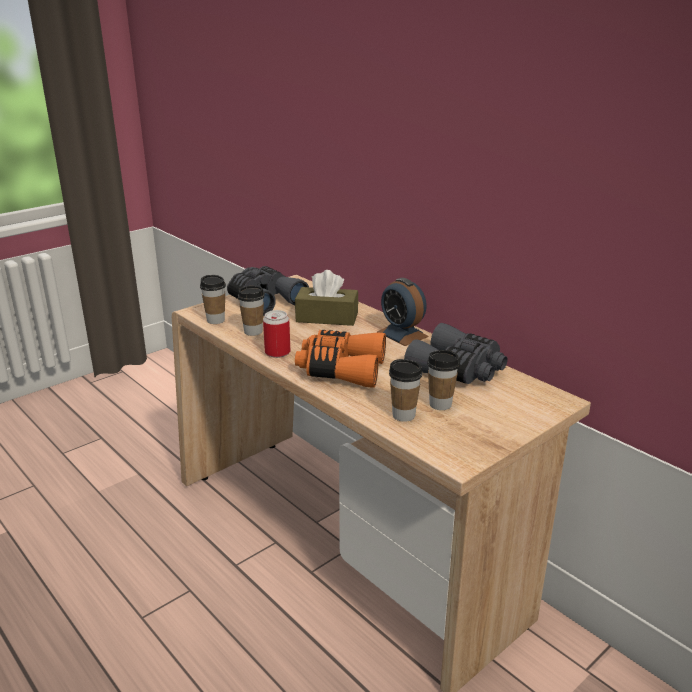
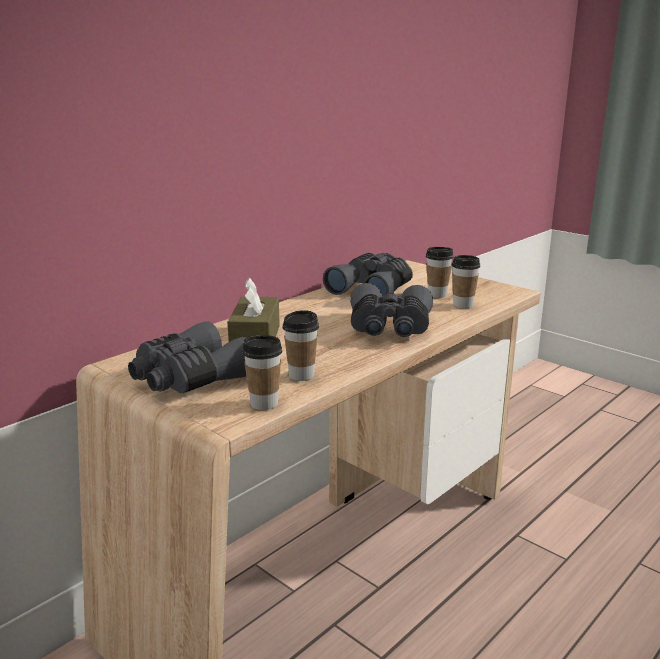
camera: 95 degrees left, 5 degrees down
(277, 352) = (359, 357): can -> none
(341, 369) = (389, 328): orange binoculars -> grey binoculars
(402, 334) = (300, 306): alarm clock -> none

